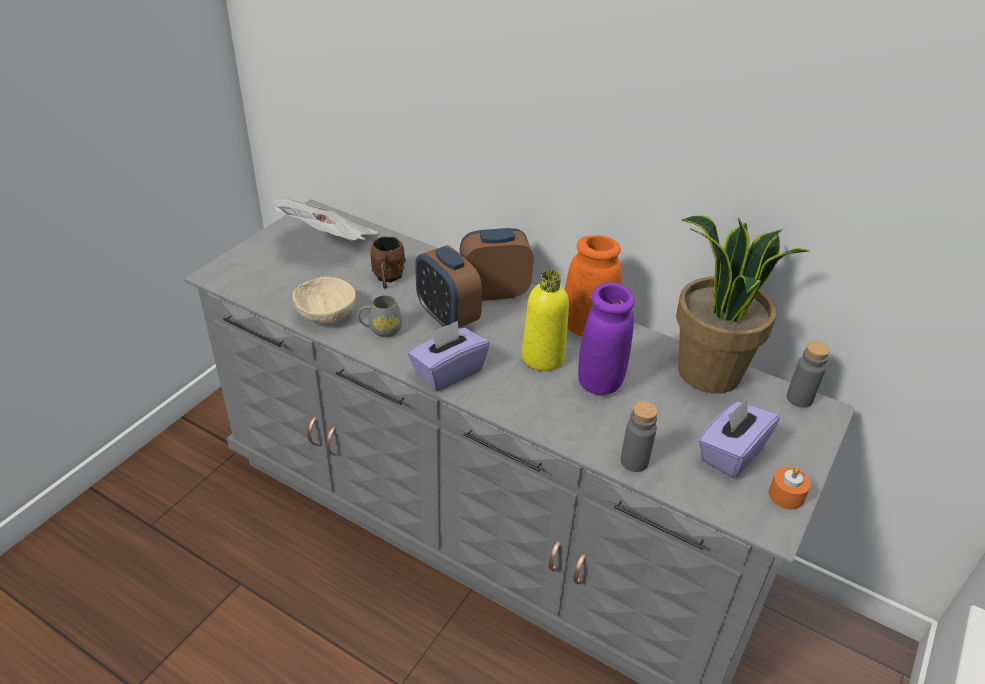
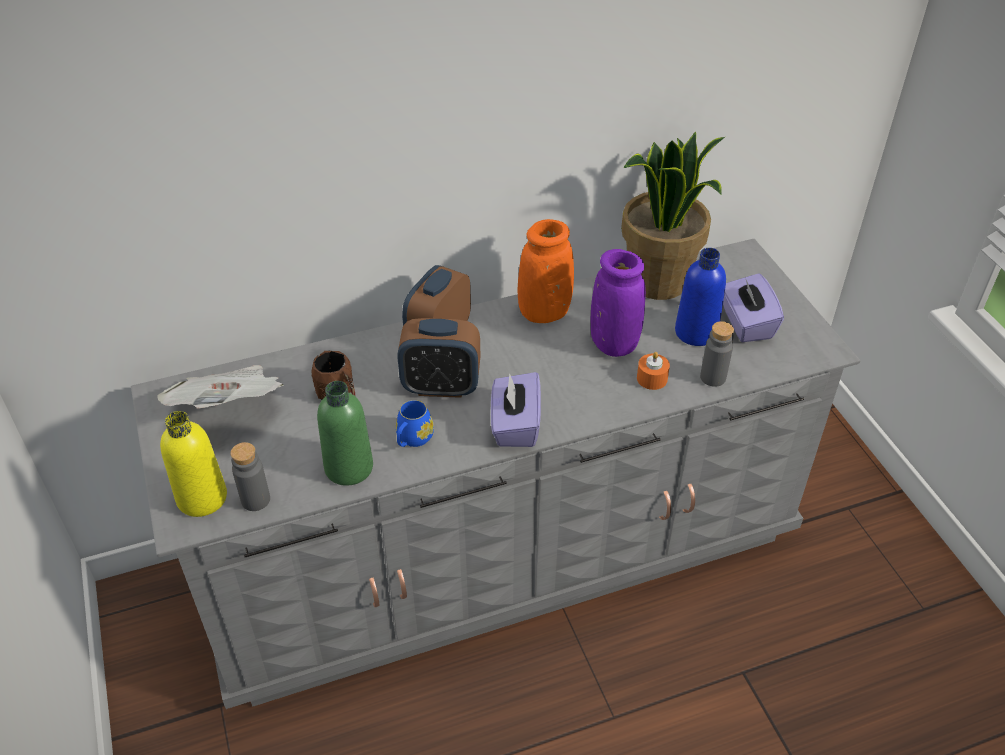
camera: 50 degrees left, 5 degrees up
(326, 315) = (349, 467): beige bowl -> green bottle
(381, 329) = (412, 439): grey mug -> blue mug
(543, 357) = (553, 358): yellow bottle -> yellow bottle (202, 498)
(677, 425) = (696, 332): none -> blue bottle
(786, 495) = (805, 324): orange candle -> orange candle (652, 378)
(799, 398) = (724, 257): grey bottle -> grey bottle (255, 500)

